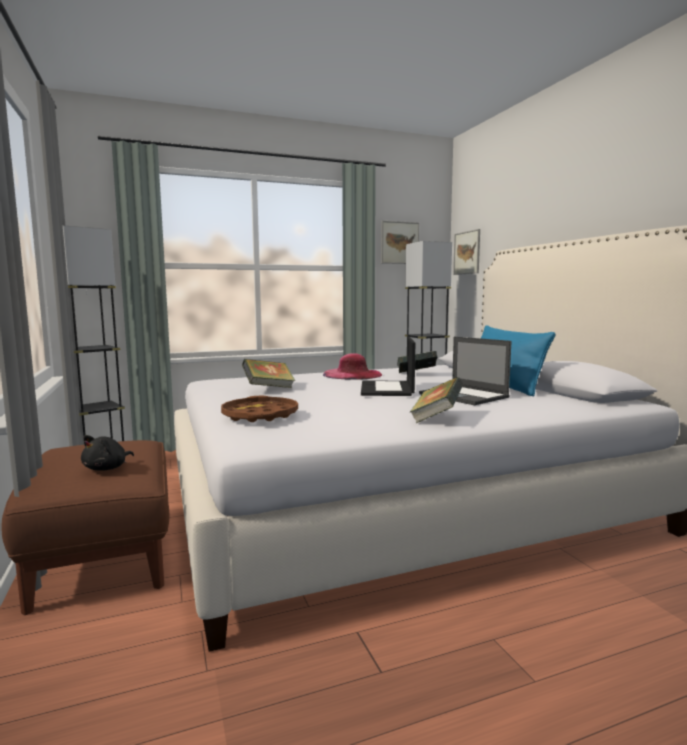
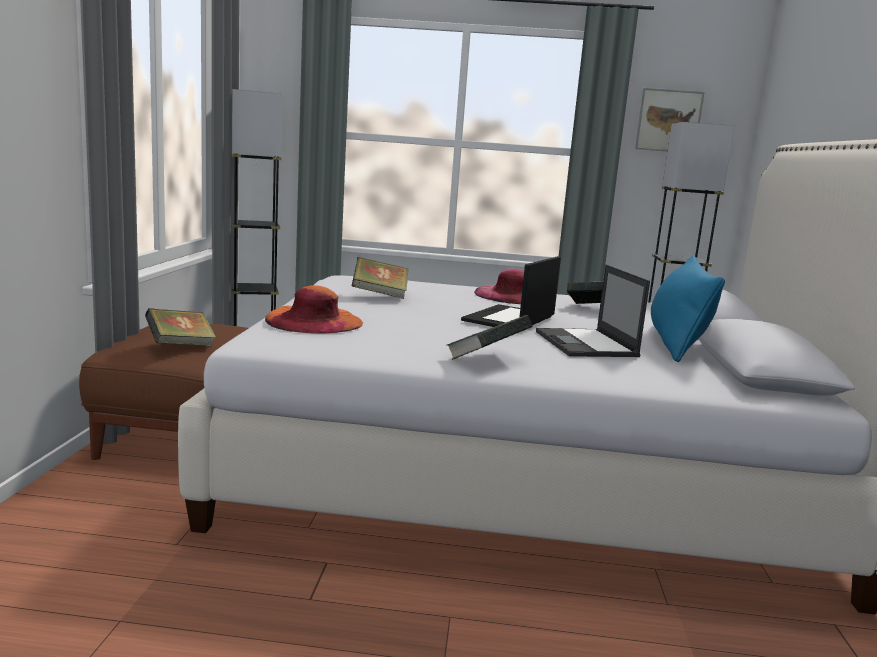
camera: 25 degrees right, 5 degrees up
(107, 468) = (181, 346): black plush toy -> book
(260, 416) = (314, 320): brown tray -> orange hat
(467, 252) = (768, 142): picture -> none

